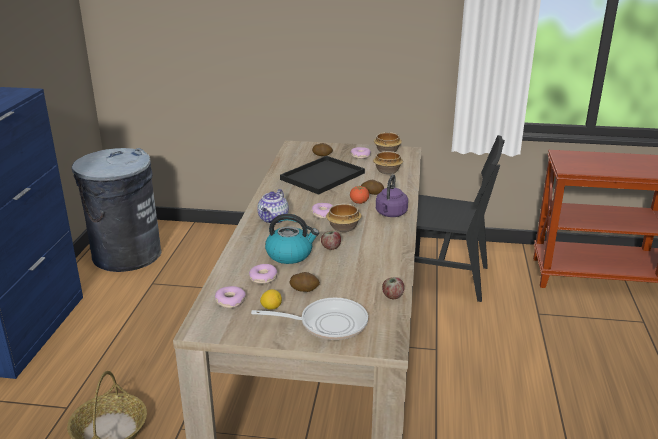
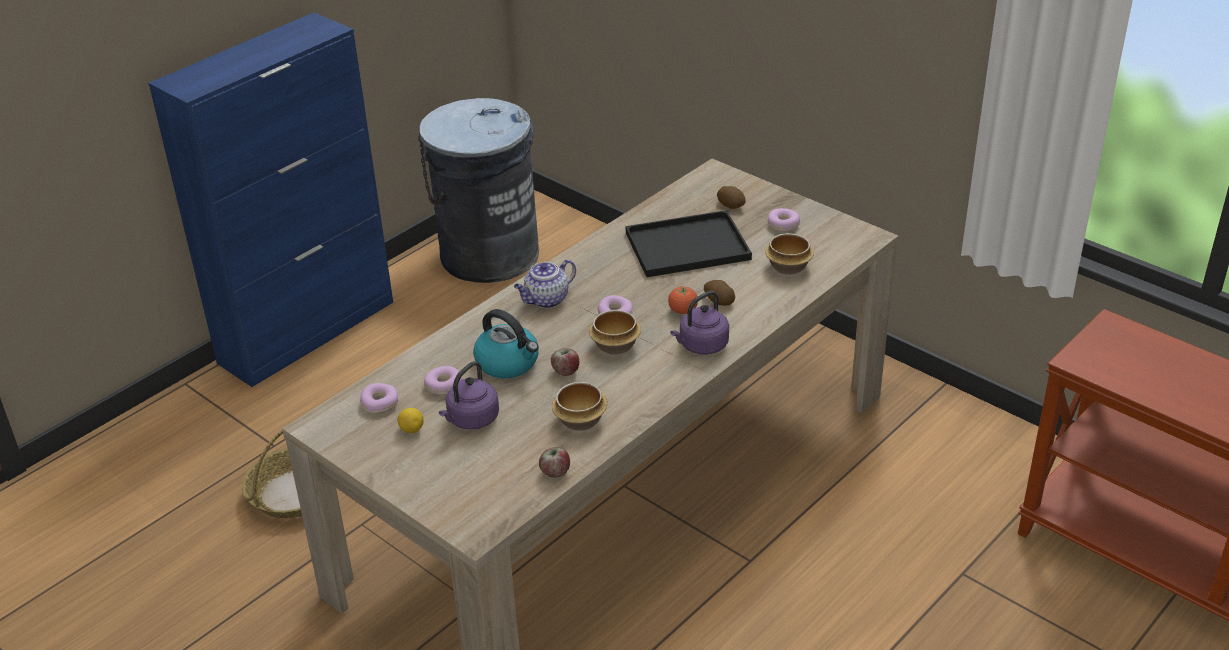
camera: 35 degrees right, 10 degrees up
(304, 289) = (471, 420): potato -> purple kettle
(327, 324) = (445, 477): frying pan -> none
(388, 151) = (835, 228): bowl -> bowl (581, 421)
(445, 278) = (883, 458): black chair -> none

